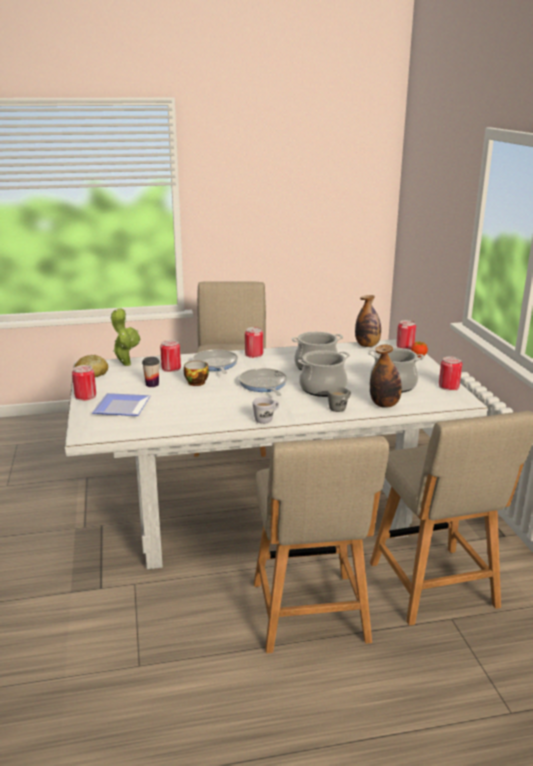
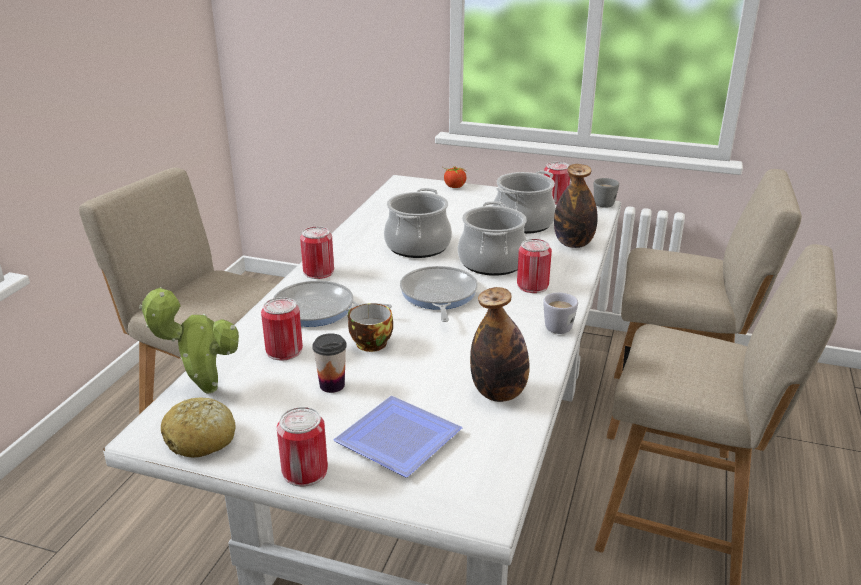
camera: 60 degrees left, 5 degrees up
(263, 385) = (438, 296): frying pan -> frying pan turned 75 degrees clockwise
(340, 408) = (560, 270): grey mug -> grey mug (601, 203)
(367, 345) = (387, 199): bottle -> bottle (499, 393)
(405, 346) = (418, 184): can -> can (532, 285)

